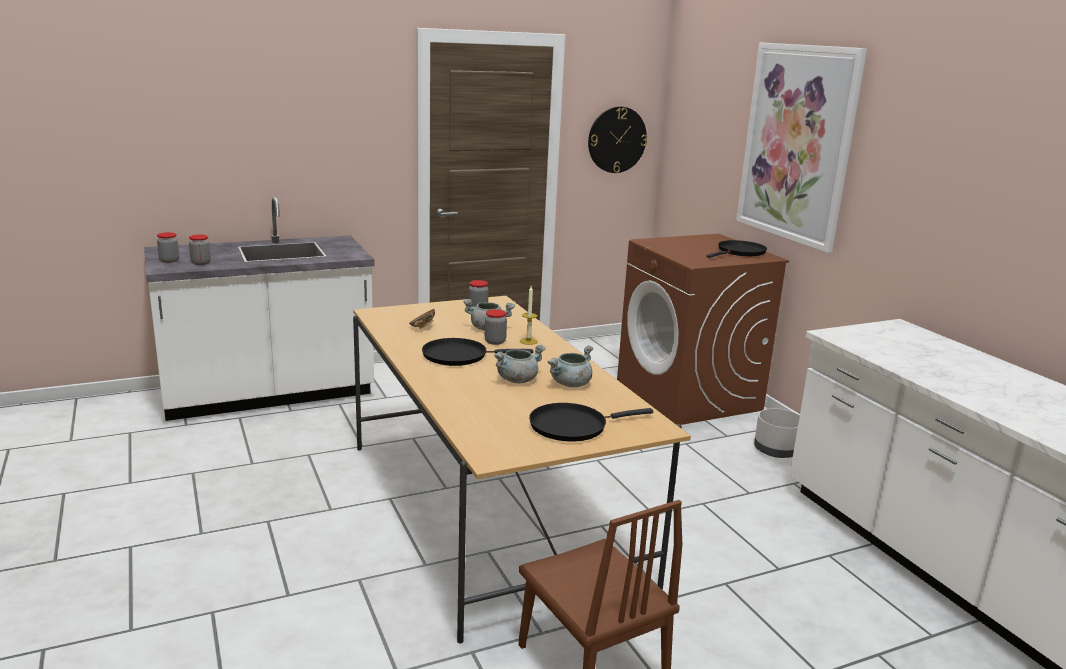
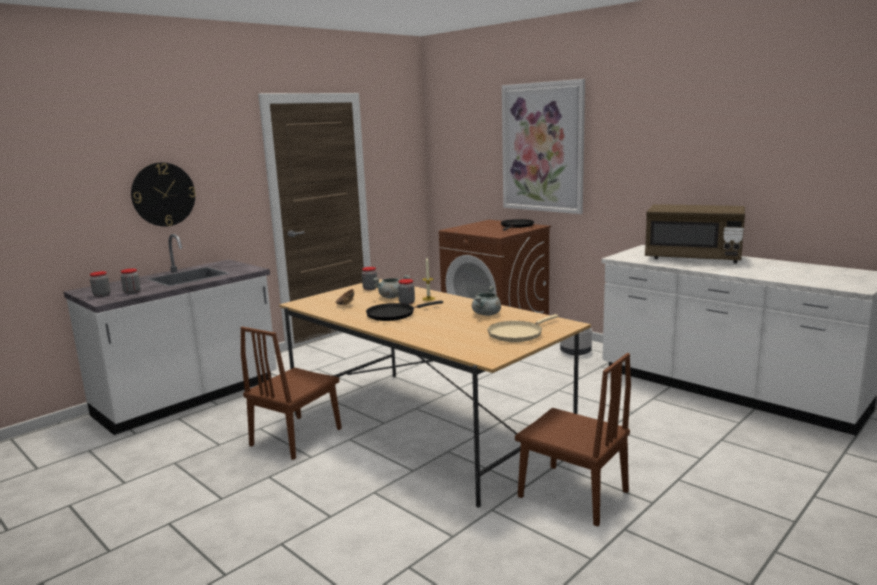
camera: 20 degrees left, 5 degrees down
(336, 477) = (296, 437): none -> brown chair
(517, 379) = (450, 319): grey cooking pot -> none
(572, 426) = (517, 334): black frying pan -> beige frying pan
(617, 139) = (399, 166): wall clock -> wall clock (163, 194)
(947, 362) = (693, 258): none -> brown microwave

